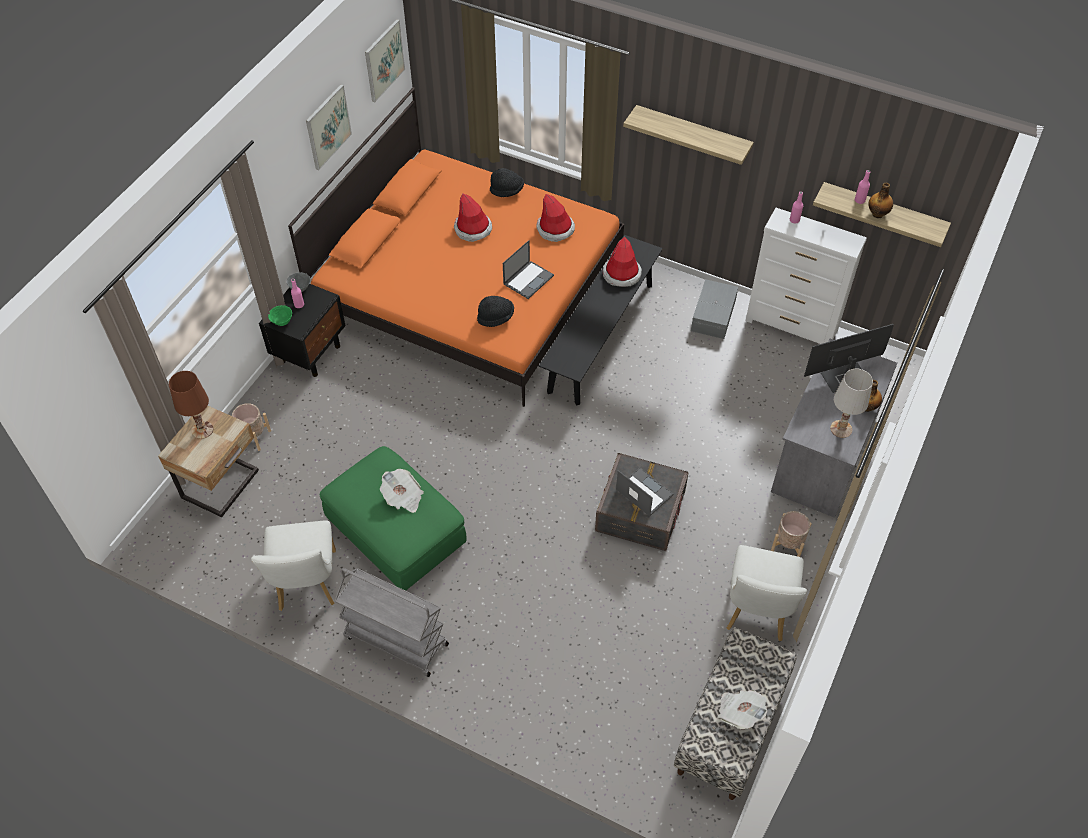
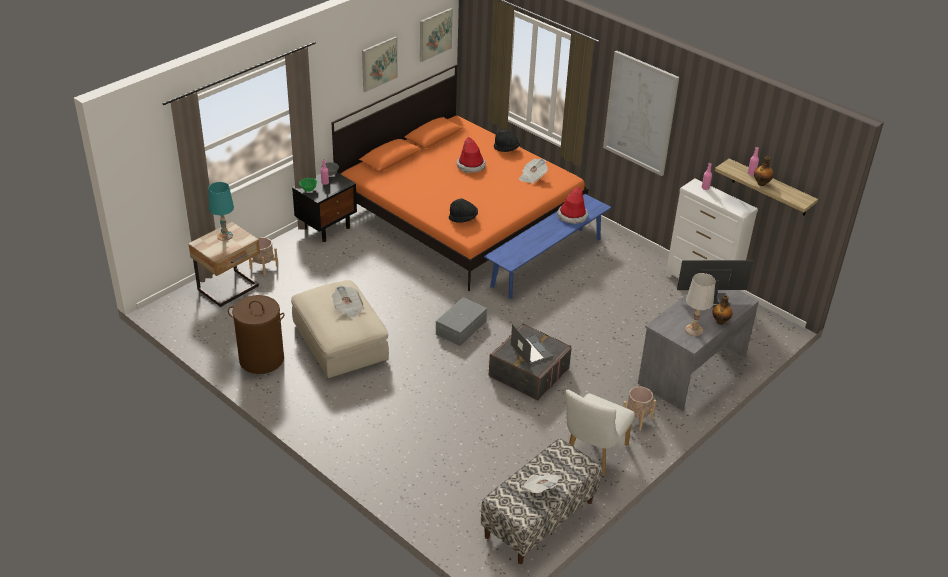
camera: 15 degrees right, 15 degrees down
(202, 430) = (225, 236): brown table lamp -> turquoise table lamp
(306, 585) = (261, 359): white chair -> brown laundry basket
(395, 531) = (339, 342): green ottoman -> beige ottoman
(395, 640) = (310, 406): grey cart -> none
(528, 279) = (498, 202): laptop -> none
(555, 229) = (532, 177): hat -> newspaper
(601, 337) = (546, 262): black bench -> blue bench
(692, 134) = (640, 113): shelf -> picture
(714, 315) = (642, 267): grey storage box -> grey storage box (462, 328)

